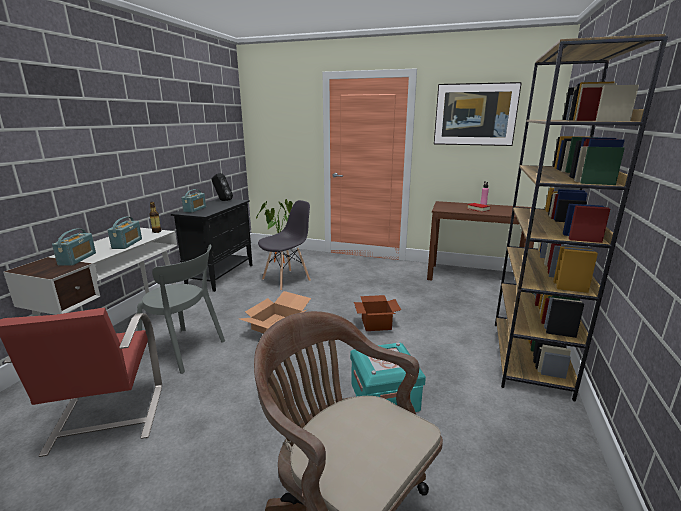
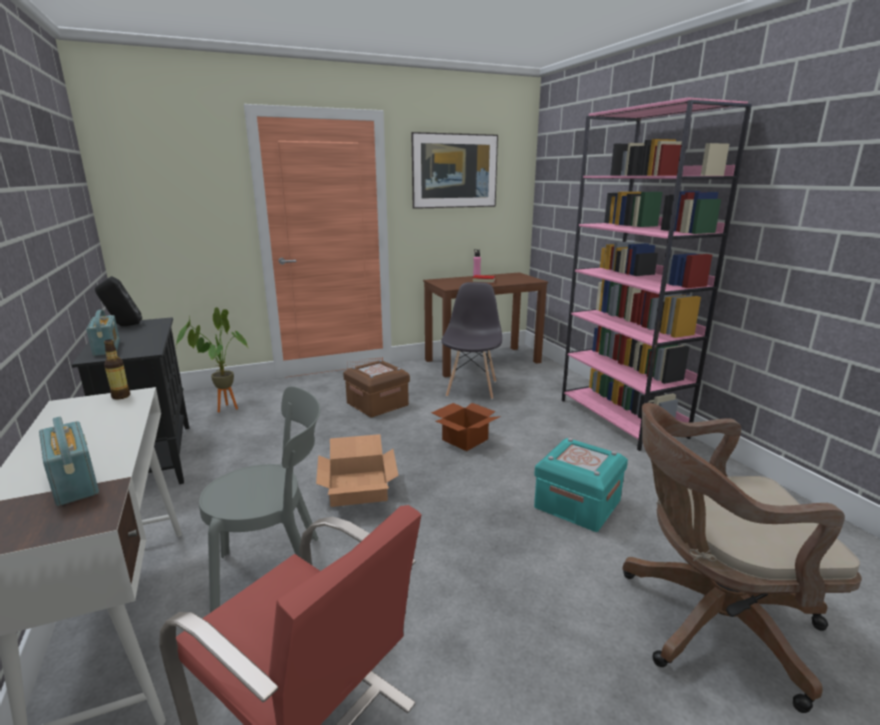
camera: 40 degrees left, 0 degrees up
(127, 244) = (115, 428): radio -> none
(287, 280) = (278, 429): grey chair -> grey chair (471, 388)
(357, 283) = (377, 404): none -> brown storage box
(529, 357) = (622, 418): brown bookcase -> pink bookcase

